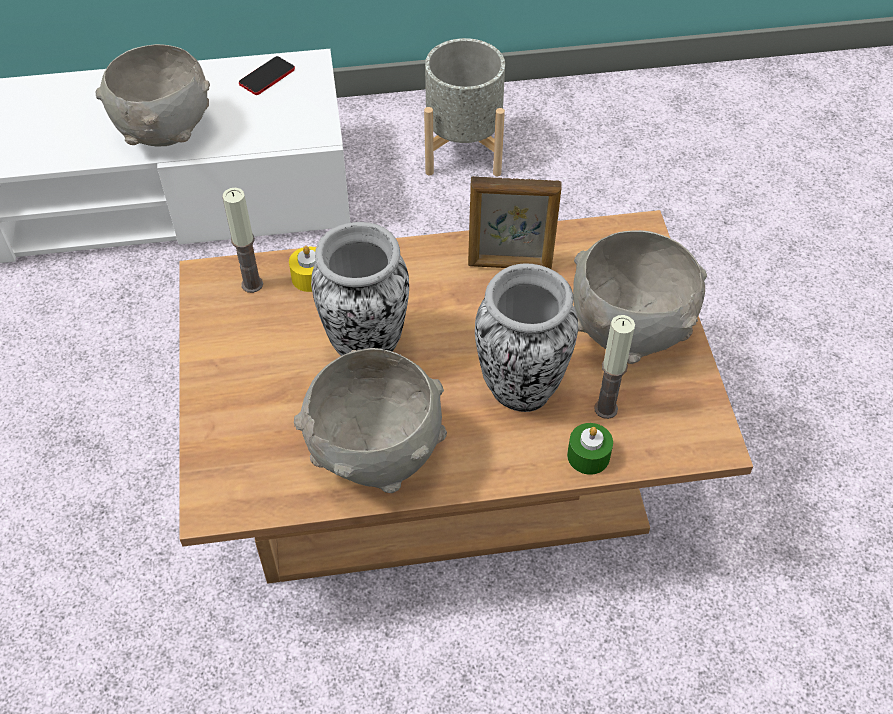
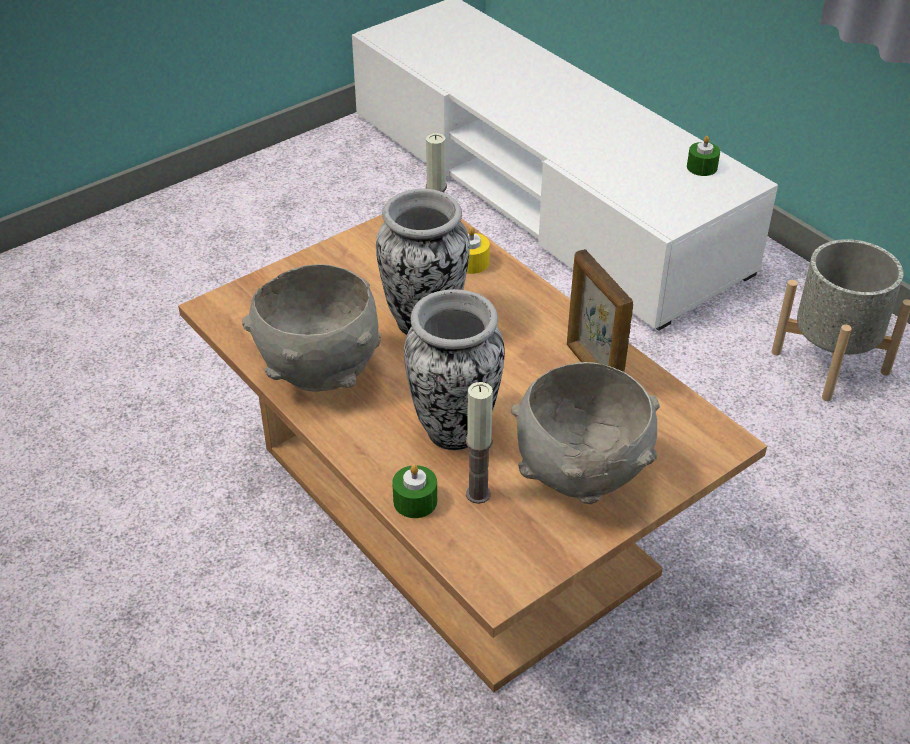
camera: 60 degrees right, 10 degrees down
(165, 133) = (581, 147): grey bowl -> none
(267, 77) = (702, 167): phone -> green candle

